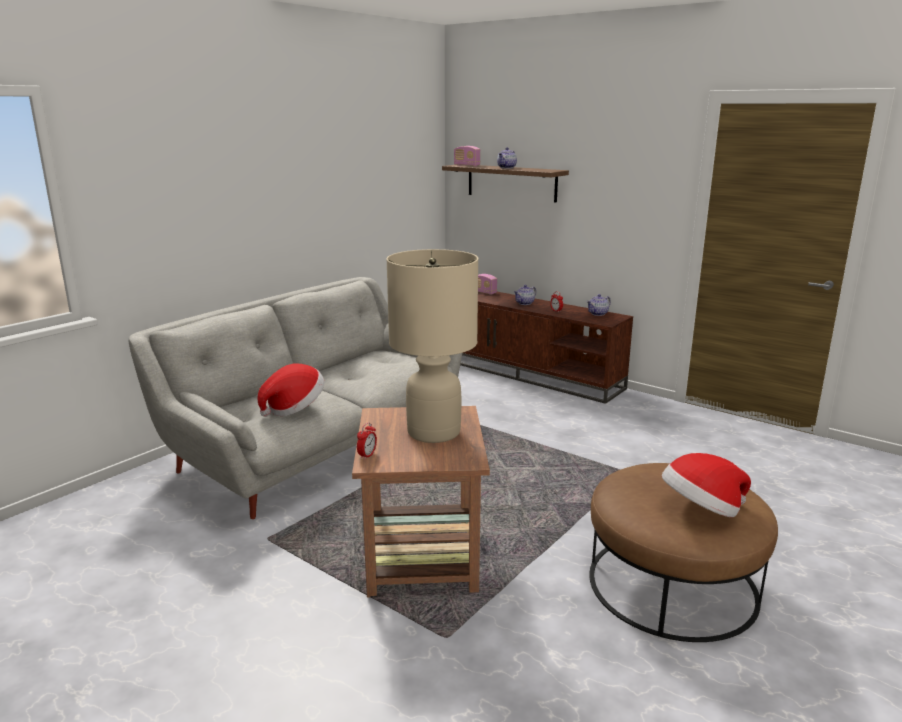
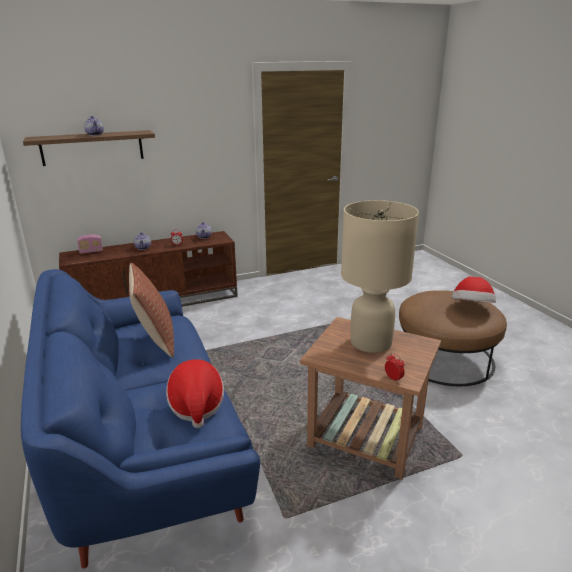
camera: 60 degrees left, 5 degrees up
(319, 445) = (146, 439): grey sofa -> blue sofa
(380, 366) = (155, 340): none -> pillow
(467, 165) = (46, 137): radio -> none

